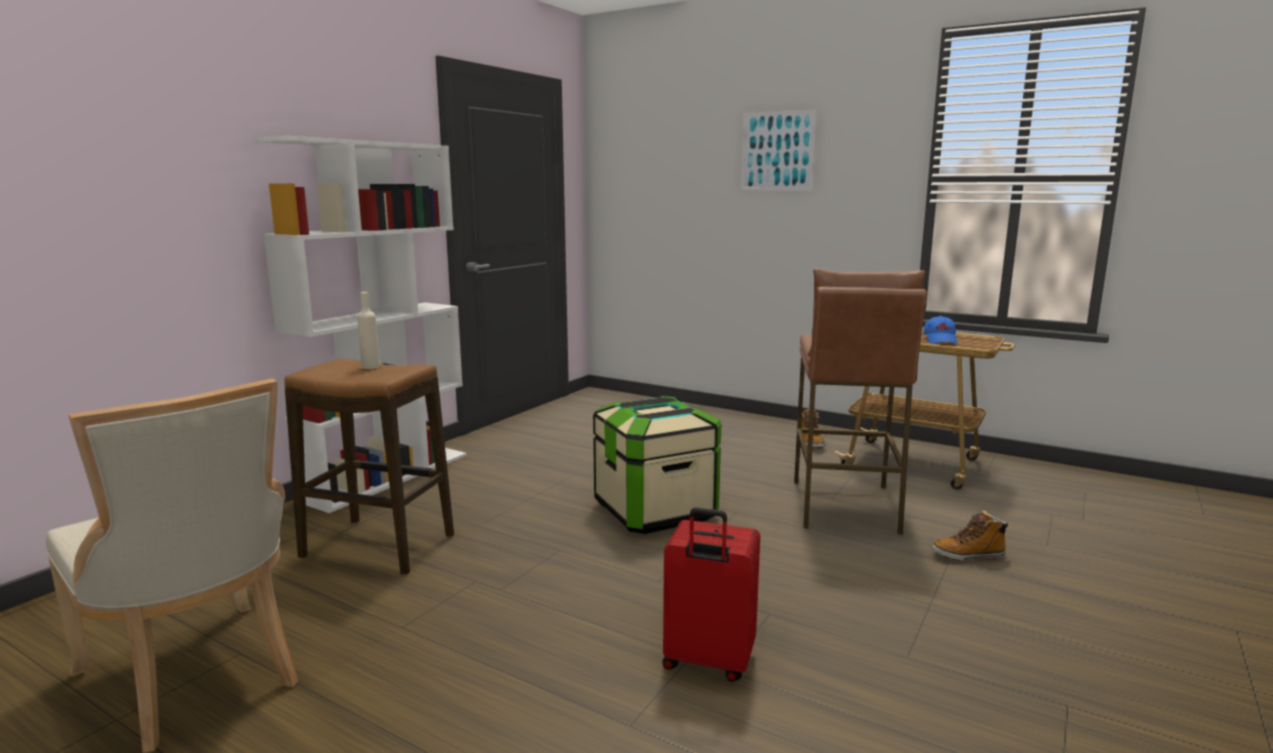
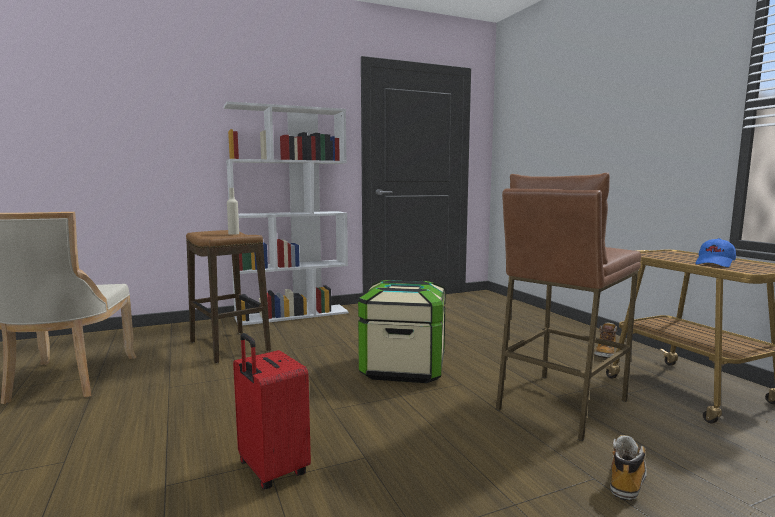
camera: 35 degrees right, 5 degrees down
(777, 151) = (613, 99): picture -> none
(968, 555) = (626, 480): boot -> boot turned 90 degrees clockwise

